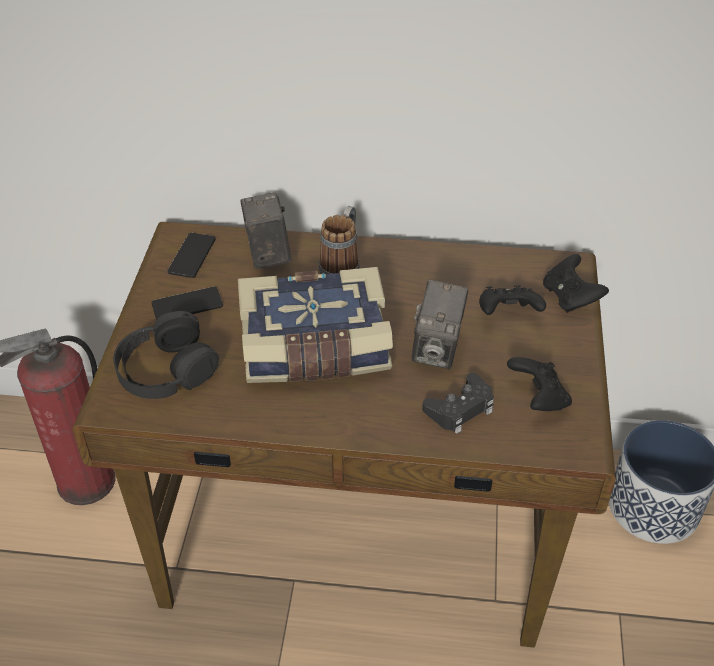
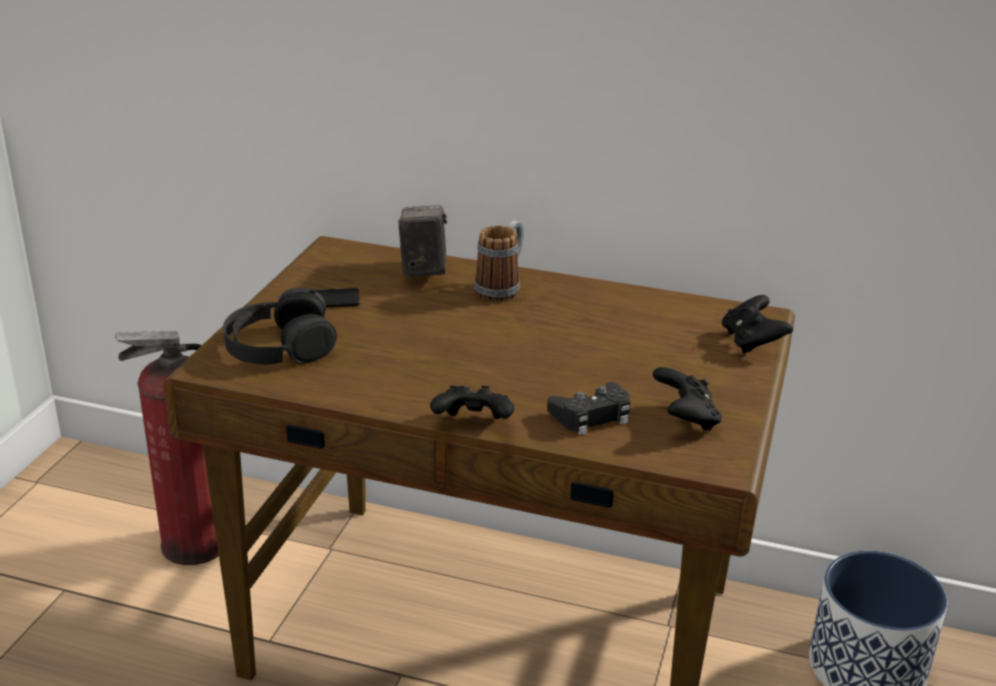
camera: 10 degrees right, 15 degrees down
(192, 256) = (342, 264): phone -> none
(315, 348) = (446, 349): book -> none
(437, 349) = (583, 365): camera -> none
(508, 314) = (674, 347): black game controller -> black game controller (473, 425)

